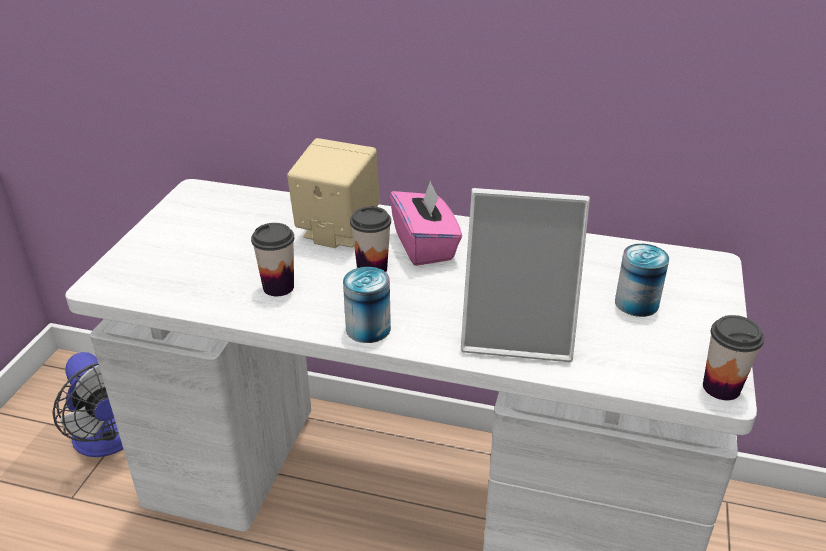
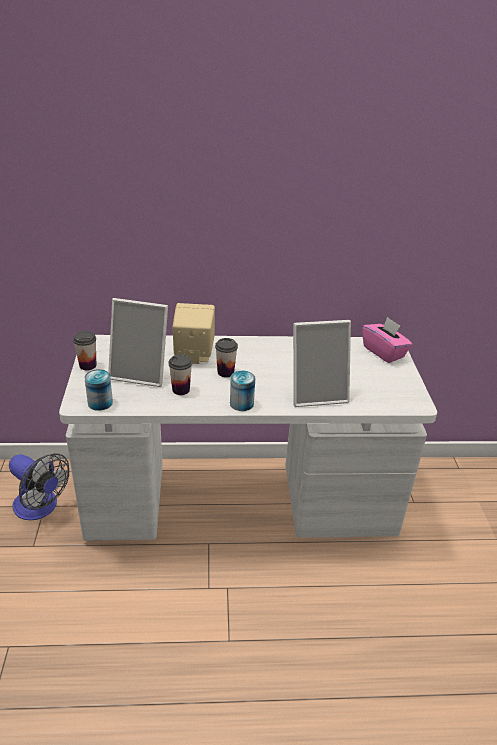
camera: 20 degrees left, 0 degrees up
(233, 249) = (141, 373): none -> picture frame
(425, 246) = (246, 355): pink tissue box -> pink tissue box (384, 352)
(636, 303) = (365, 369): can -> can (100, 403)
(721, 387) = (418, 402): cup -> cup (88, 365)

